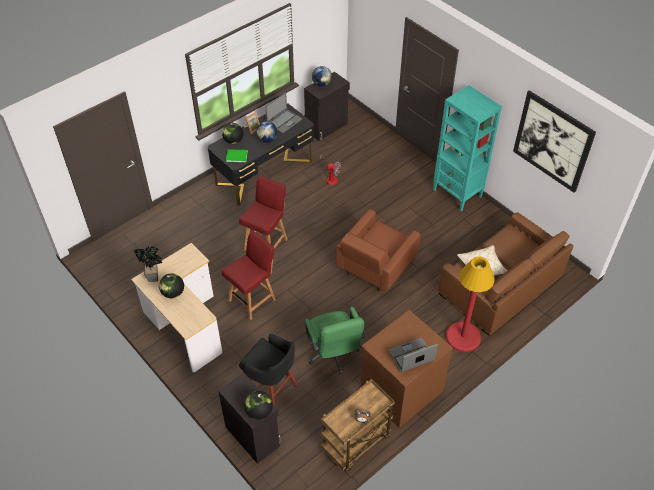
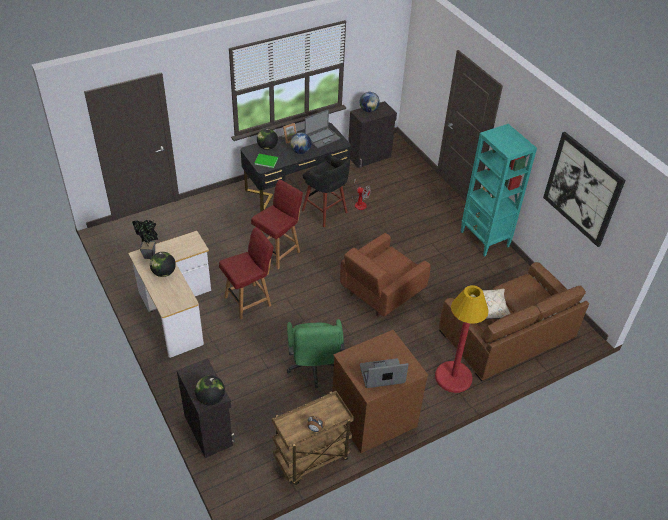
camera: 10 degrees right, 5 degrees down
(271, 391) = (240, 391): black stool -> black stool (325, 212)

